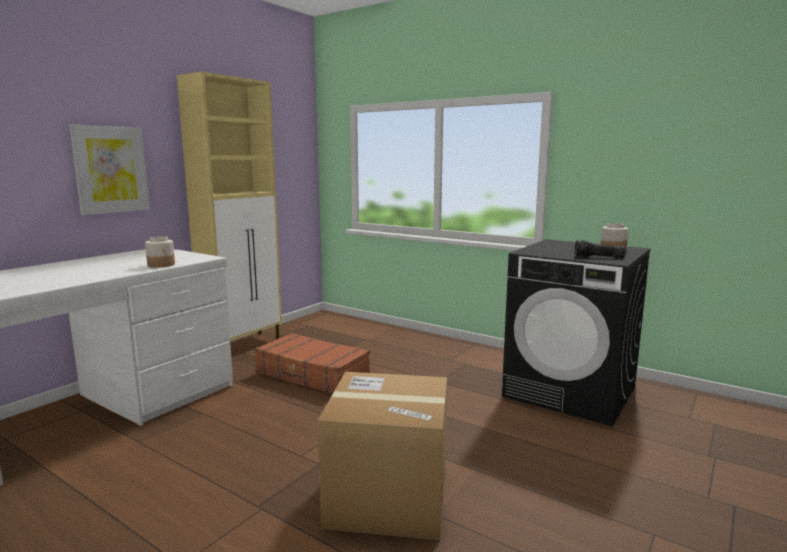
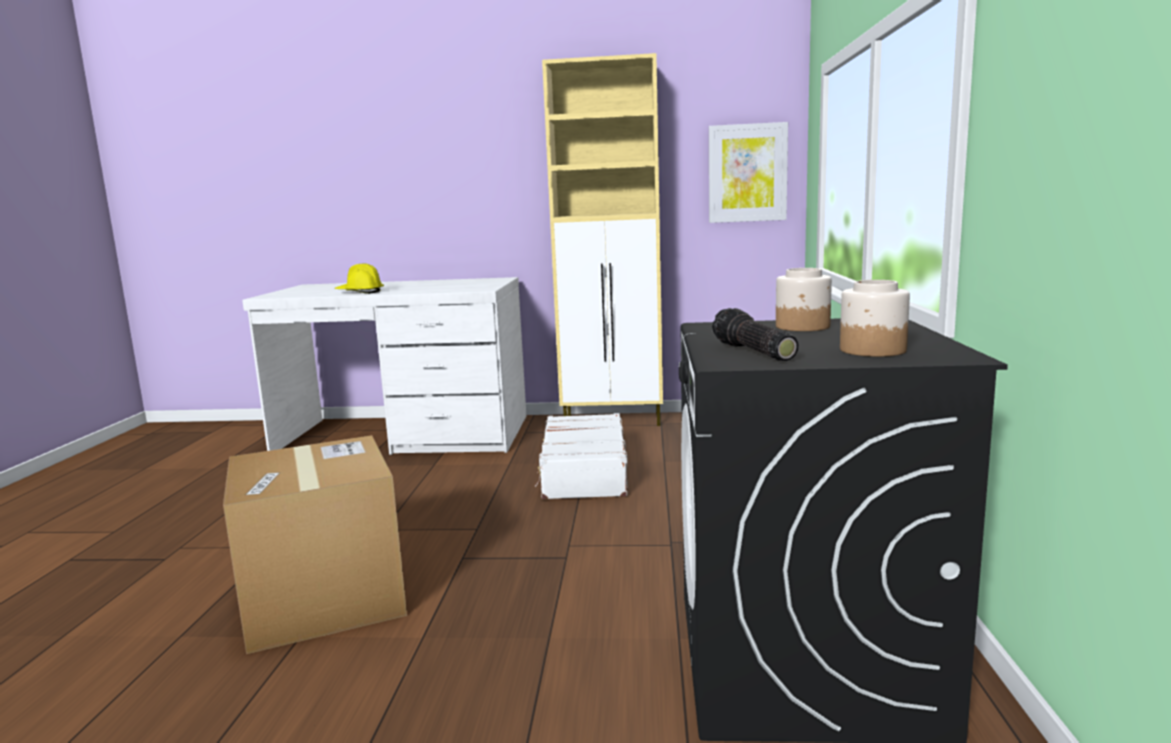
camera: 60 degrees right, 0 degrees up
(90, 276) = (360, 292): none -> yellow hard hat
(111, 169) = (468, 187): picture -> picture (747, 173)
(161, 265) = (429, 290): jar -> jar (803, 327)
(312, 375) = (583, 471): brown suitcase -> white suitcase

